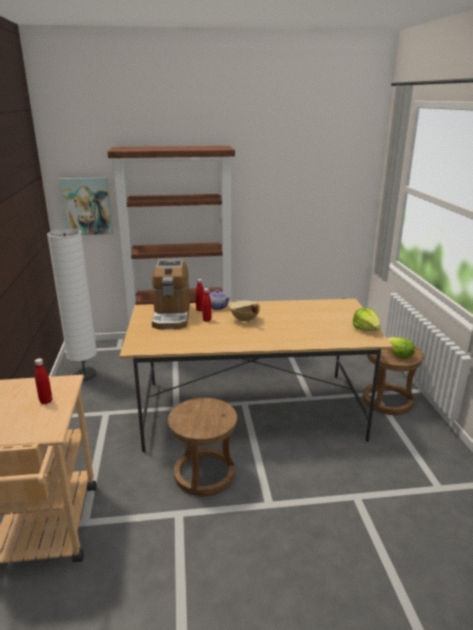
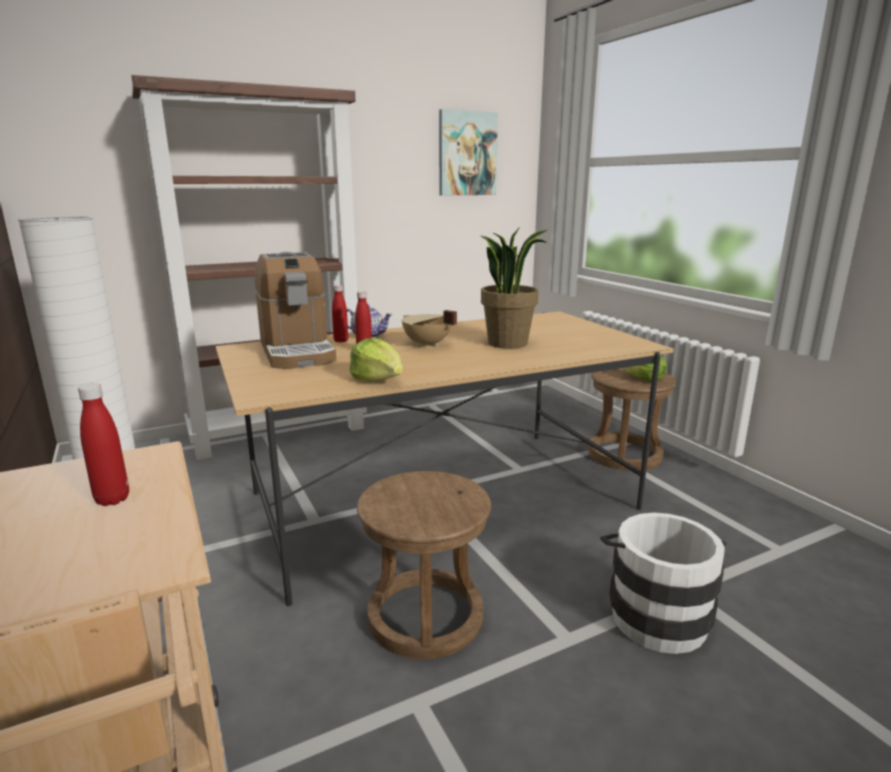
camera: 20 degrees left, 5 degrees down
(86, 206) = (84, 197): picture -> picture (467, 154)
(292, 326) = (508, 343): none -> potted plant
(327, 504) = (654, 613): none -> white bucket
(366, 329) = (614, 336): lettuce -> lettuce (378, 379)

